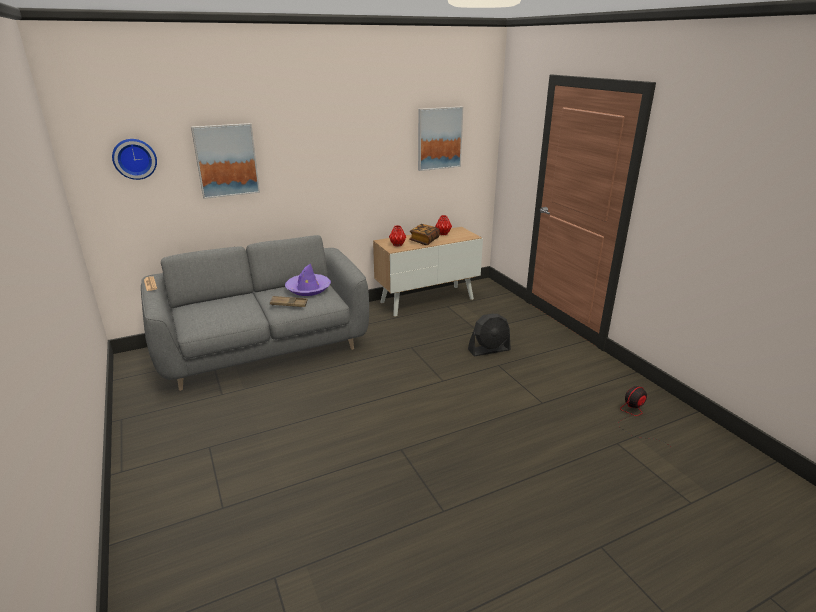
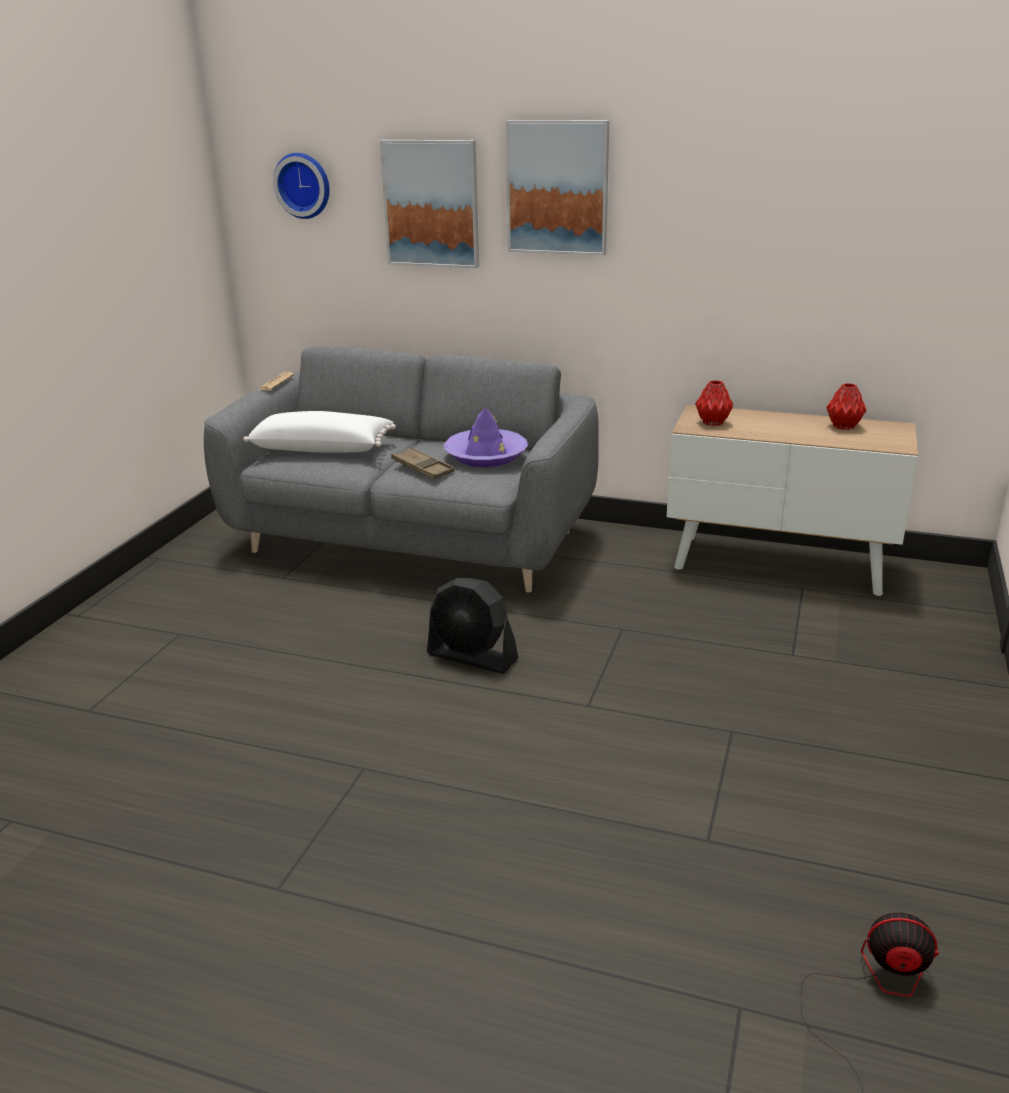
camera: 45 degrees right, 0 degrees up
(215, 312) = (322, 448): none -> white pillow
(424, 240) = (779, 429): book -> none
(439, 138) = (878, 205): picture -> picture (557, 188)
(489, 350) = (758, 697): black fan -> black fan (472, 657)

